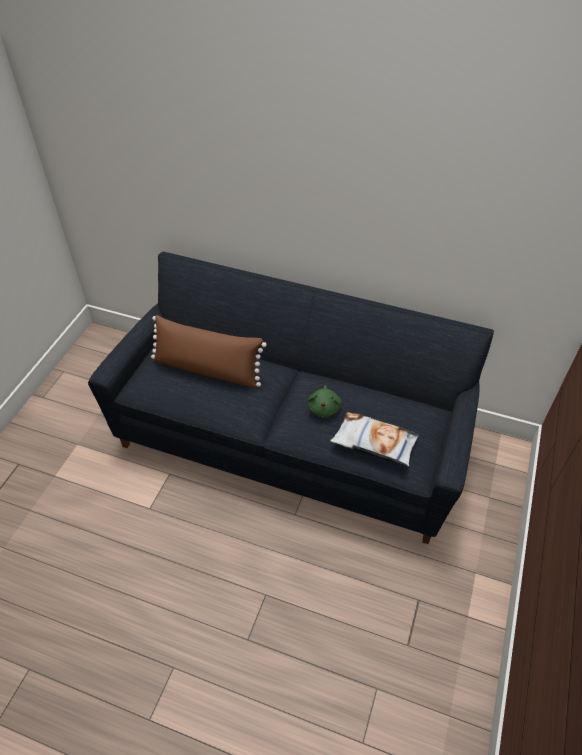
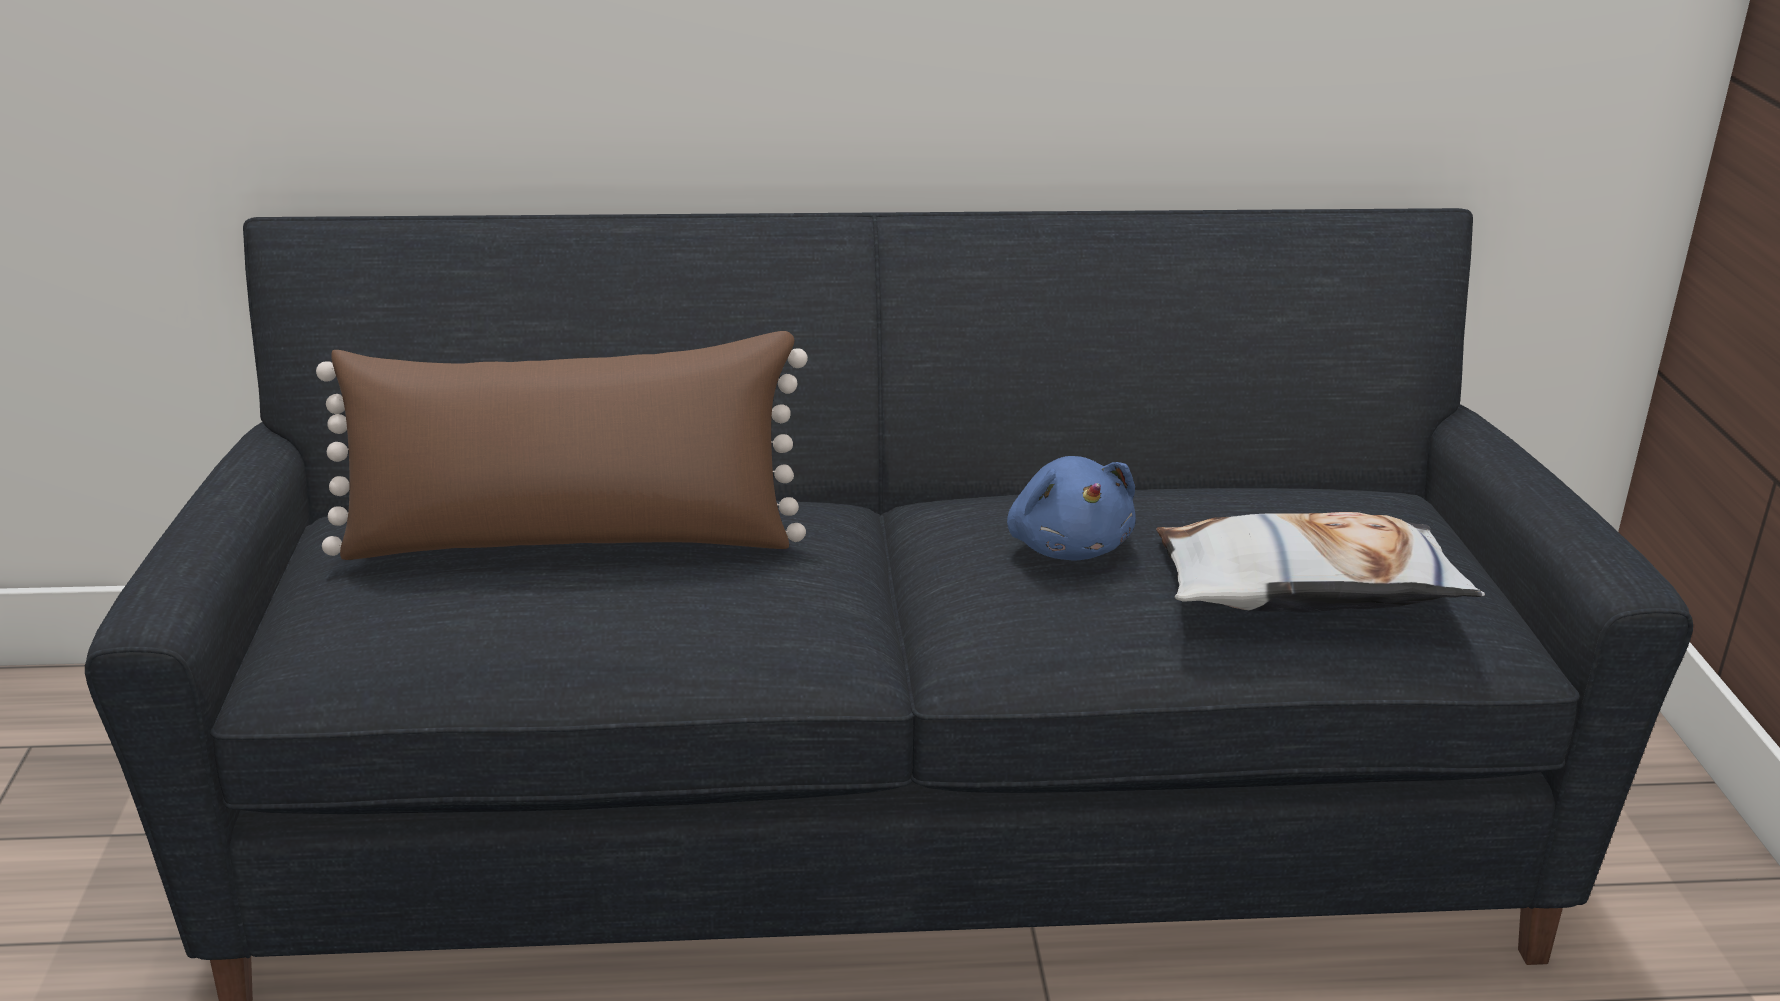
camera: 25 degrees left, 20 degrees down
(324, 408) = (1067, 545): green plush toy -> blue plush toy

